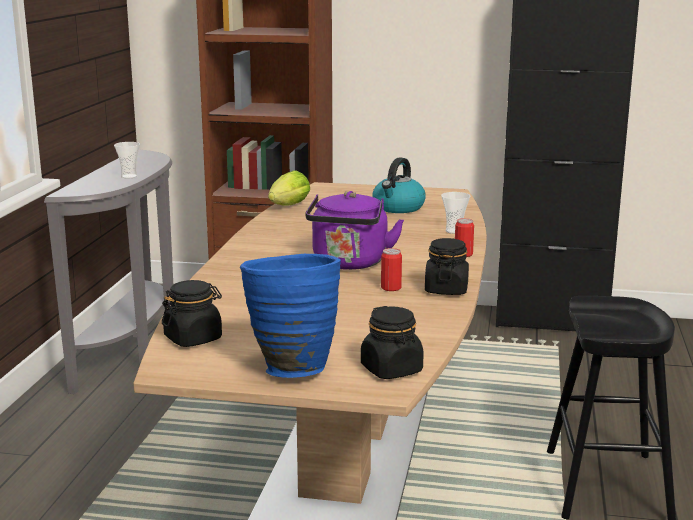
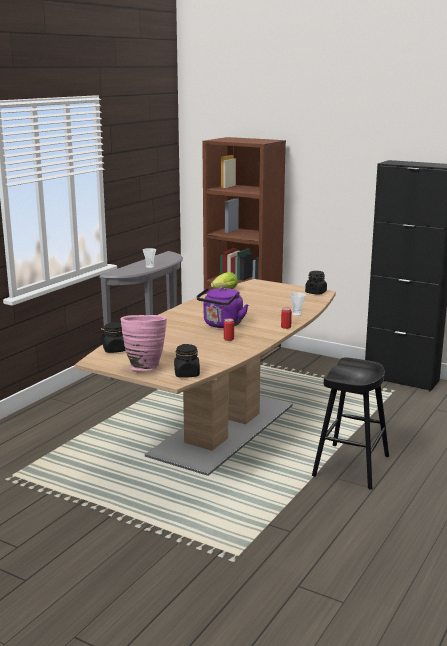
camera: 20 degrees right, 0 degrees up
(291, 367) = (144, 367): blue vase -> pink vase
(398, 208) = (282, 298): kettle -> none
(446, 289) = (255, 343): black jar -> black jar (315, 292)

